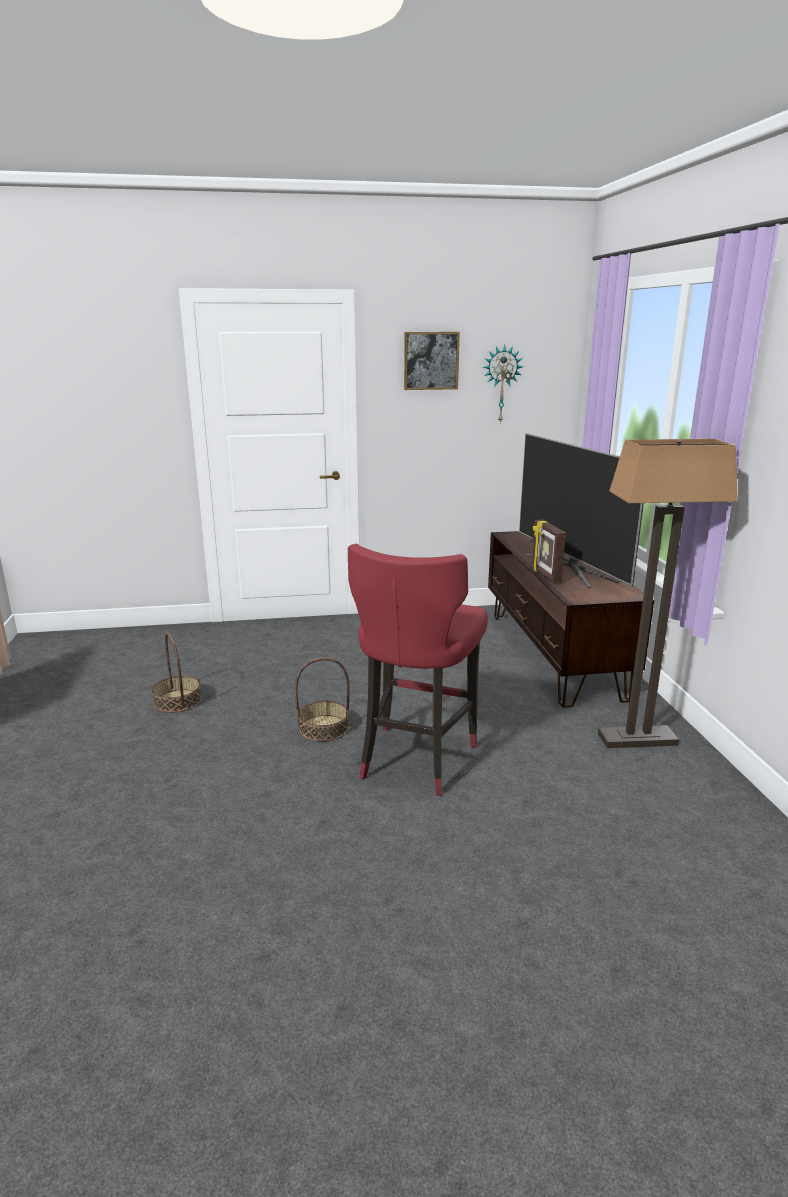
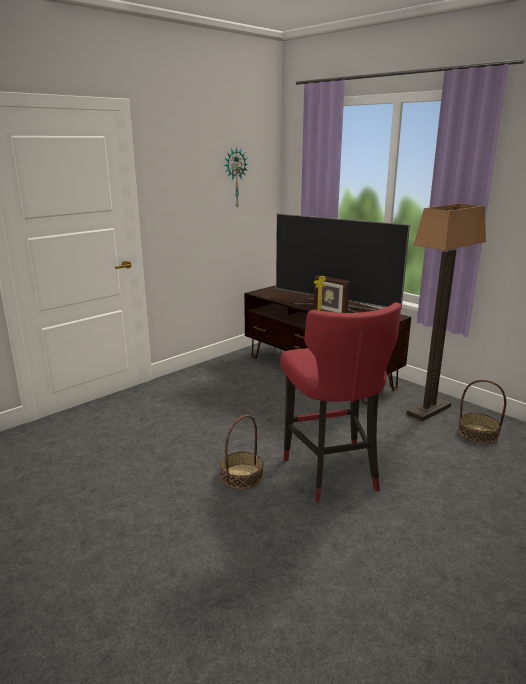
camera: 35 degrees left, 0 degrees up
(178, 701) = (88, 502): basket -> basket (478, 433)
(431, 361) = (188, 161): picture -> none

